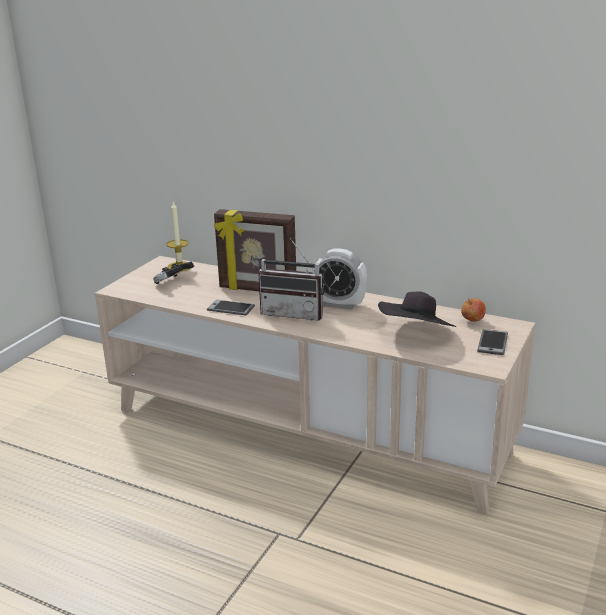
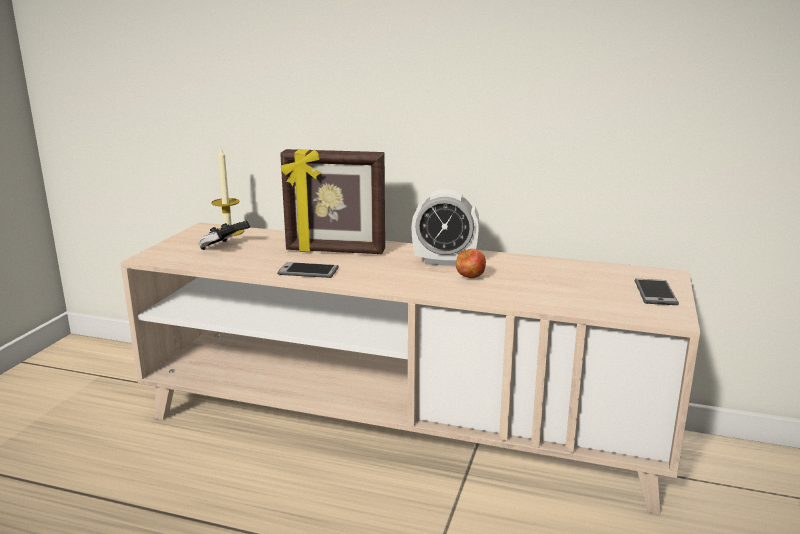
camera: 10 degrees left, 5 degrees down
(294, 313) = (392, 273): radio -> none
(416, 334) = (557, 288): black hat -> none
(472, 321) = (615, 272): apple -> apple (470, 278)

